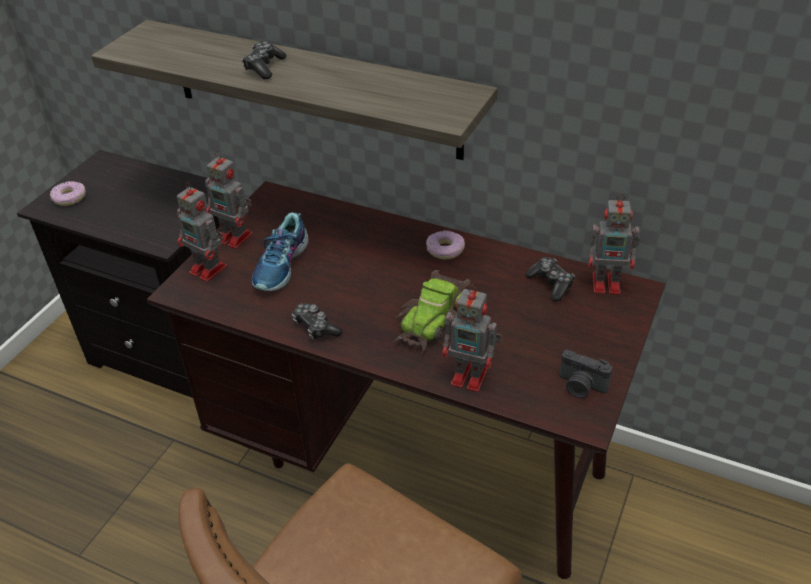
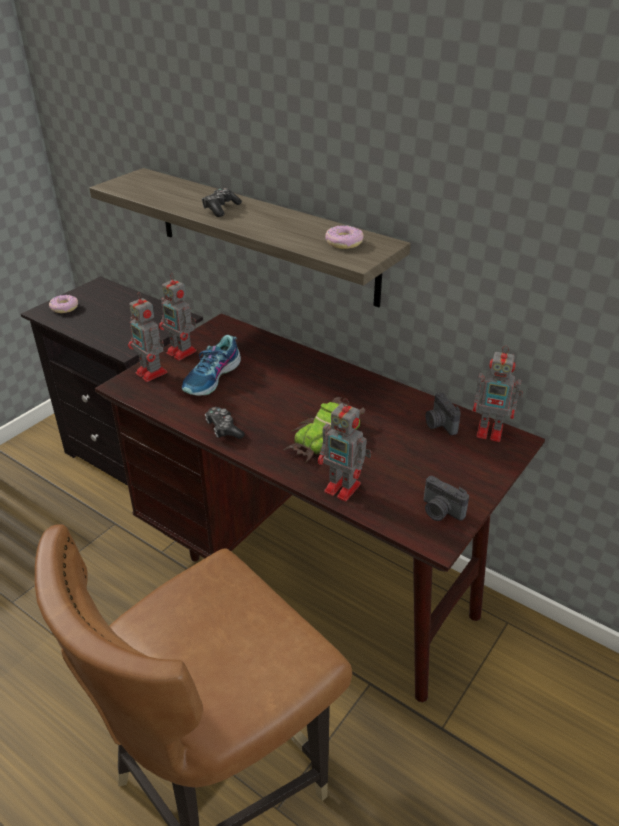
camera: 10 degrees right, 5 degrees down
(445, 250) = (354, 385): donut -> donut (344, 243)
(551, 284) = (439, 424): game controller -> camera

